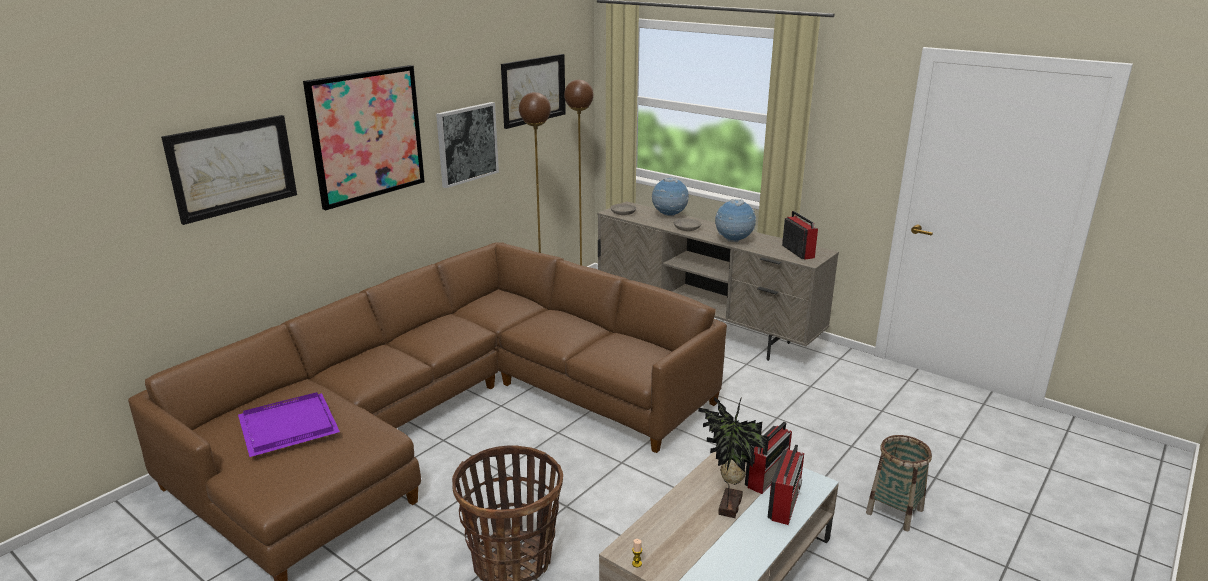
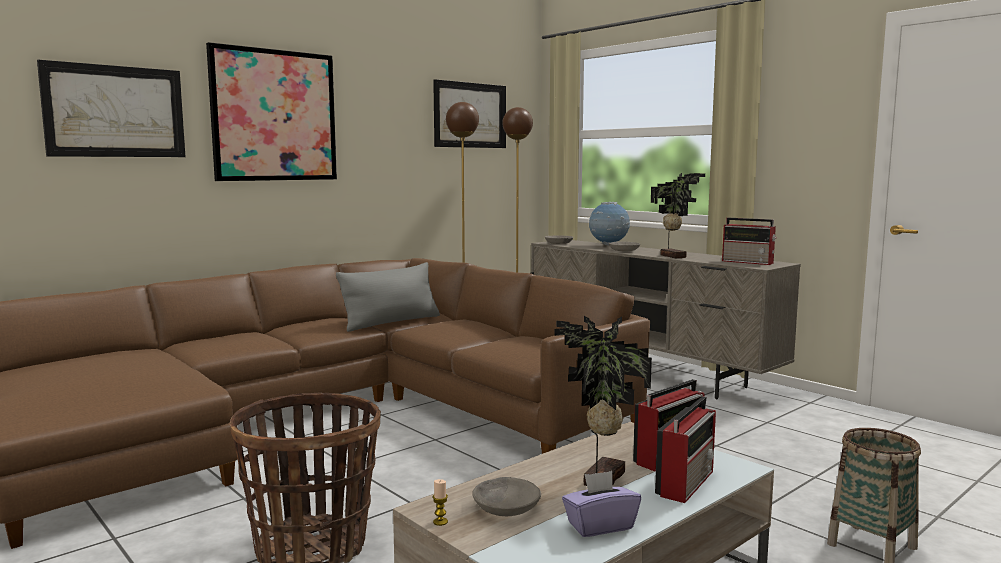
camera: 10 degrees right, 15 degrees down
(286, 426) = (96, 370): purple tray -> none
(467, 144) = (390, 152): picture -> none
(495, 320) = (391, 322): none -> grey pillow
(674, 543) = (506, 506): none -> grey bowl
(733, 241) = (674, 256): globe -> potted plant
(740, 554) = (600, 526): none -> purple tissue box
(797, 251) = (749, 262): radio -> radio turned 135 degrees clockwise

